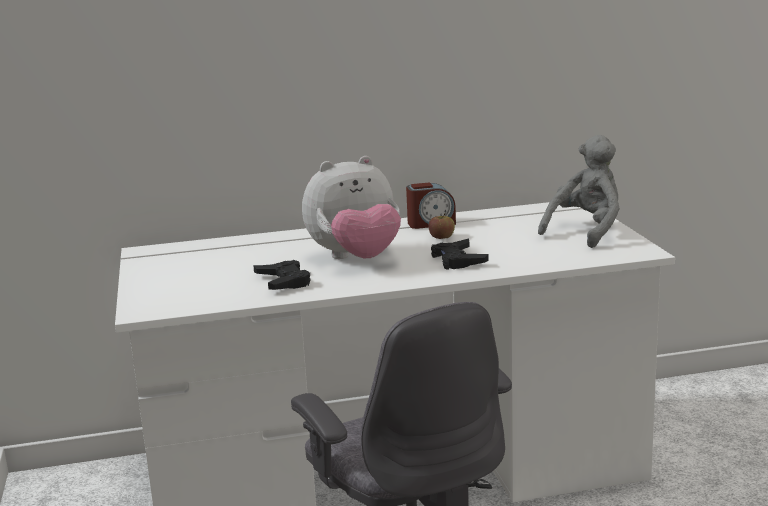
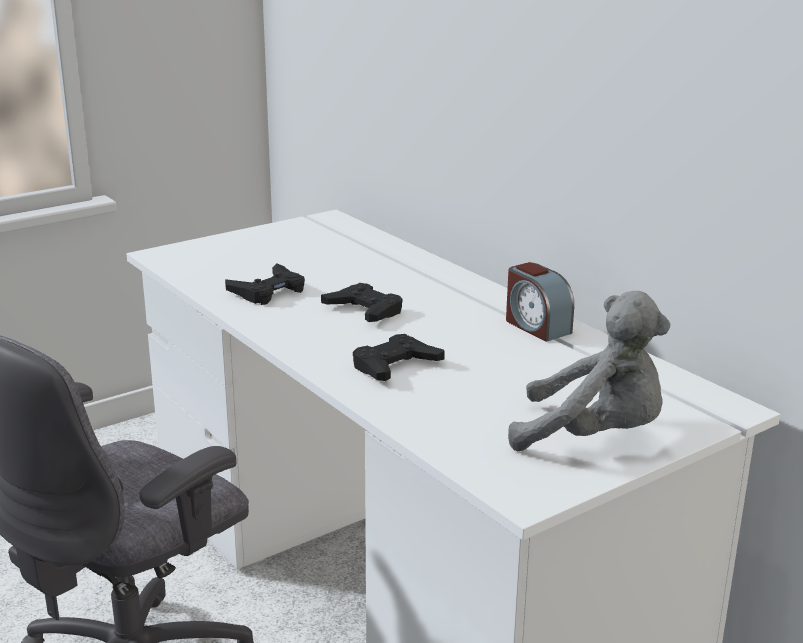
camera: 65 degrees right, 5 degrees up
(356, 259) = (364, 310): plush toy -> black game controller
(441, 237) = (483, 342): apple -> none

